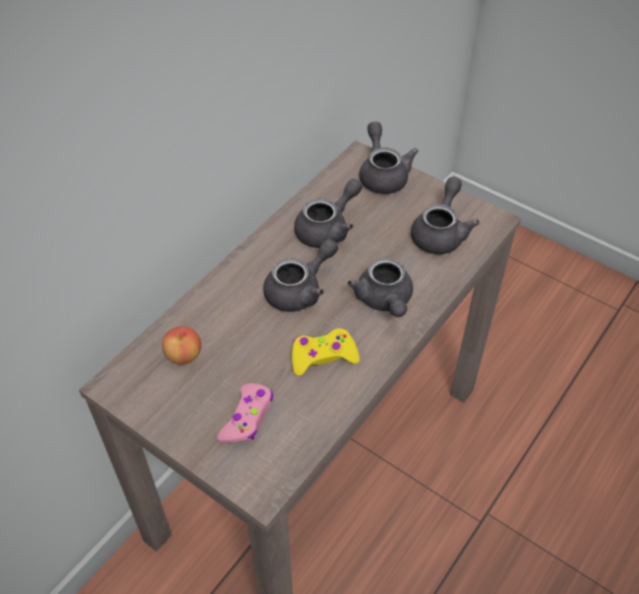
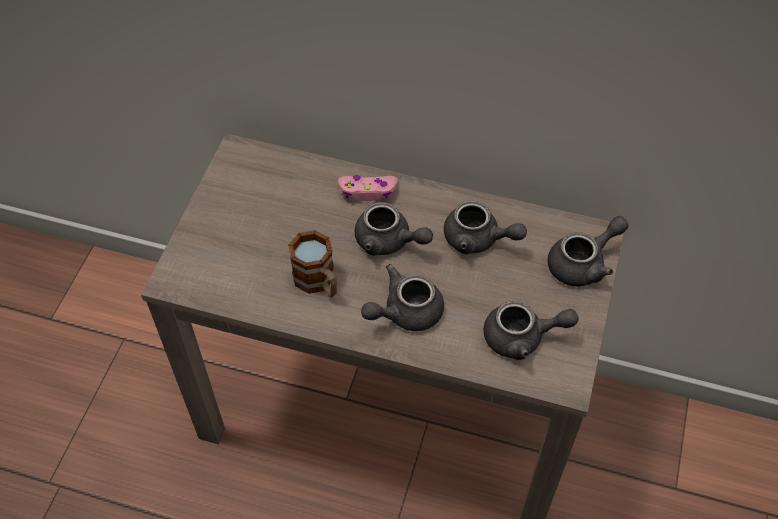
camera: 70 degrees right, 5 degrees up
(184, 355) = (282, 184): apple -> none
(247, 418) = (235, 249): pink game controller -> pink game controller (368, 191)
(323, 356) = (318, 282): yellow game controller -> mug

